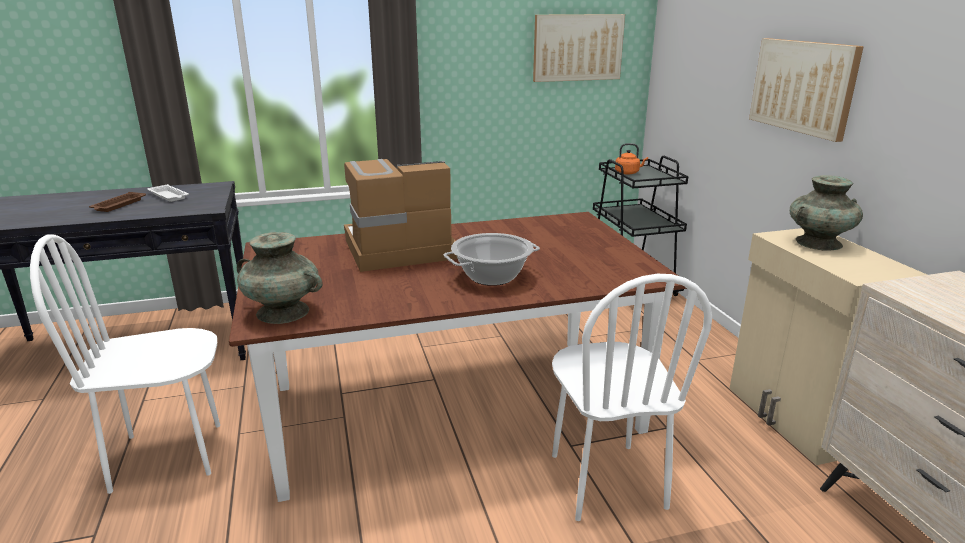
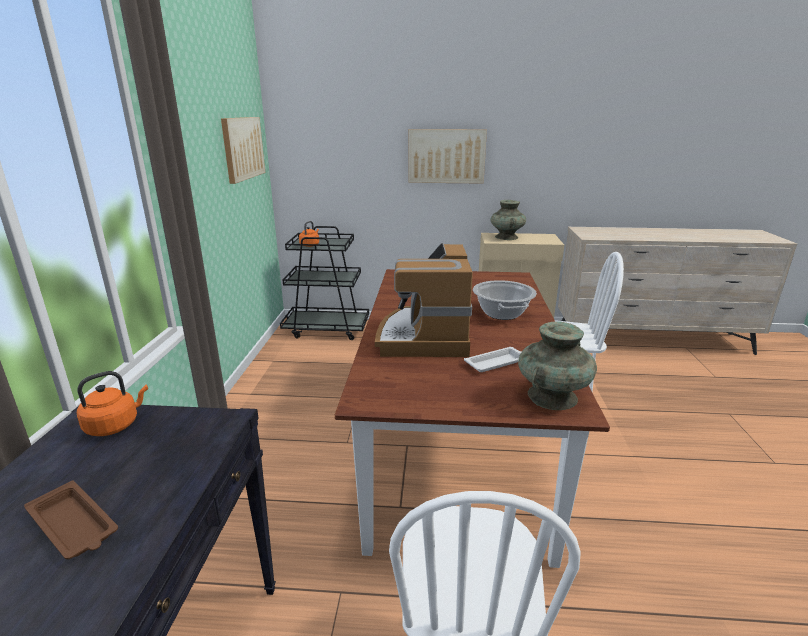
camera: 70 degrees left, 0 degrees up
(169, 196) = (93, 463): white tray -> white tray (496, 363)
(206, 191) = (115, 425): none -> orange kettle

